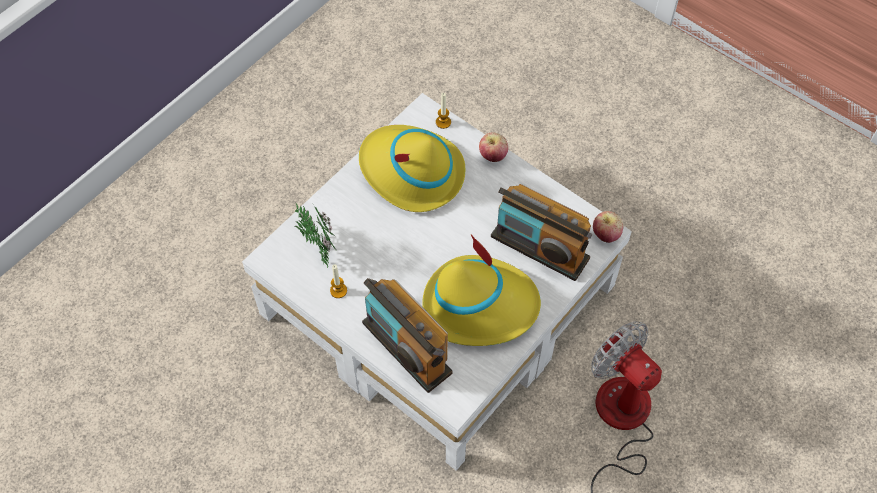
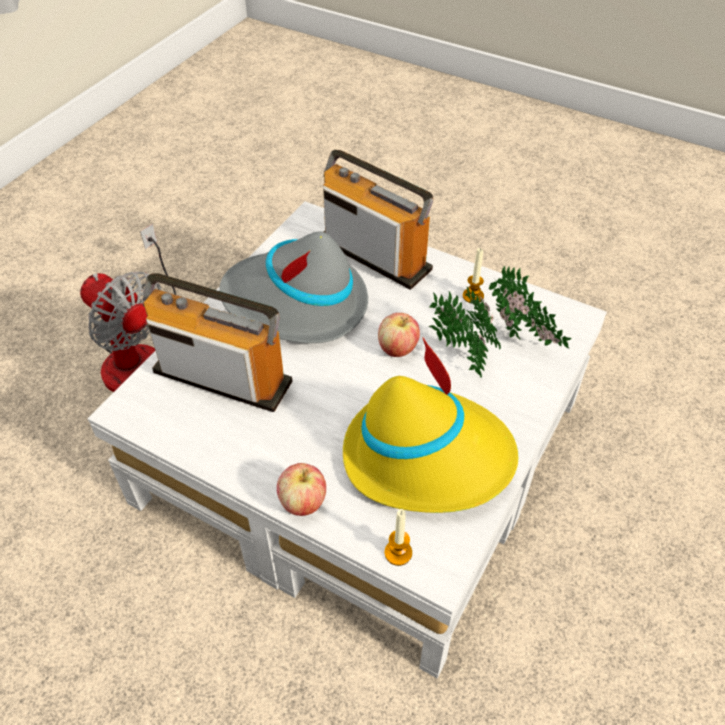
camera: 170 degrees right, 10 degrees down
(366, 242) = (460, 352): none -> potted plant
(480, 305) = (296, 304): yellow hat -> grey hat
(605, 235) = (126, 406): apple -> apple (397, 349)

